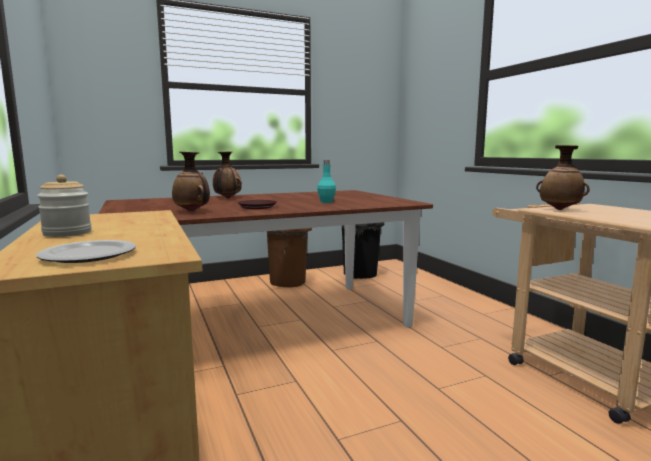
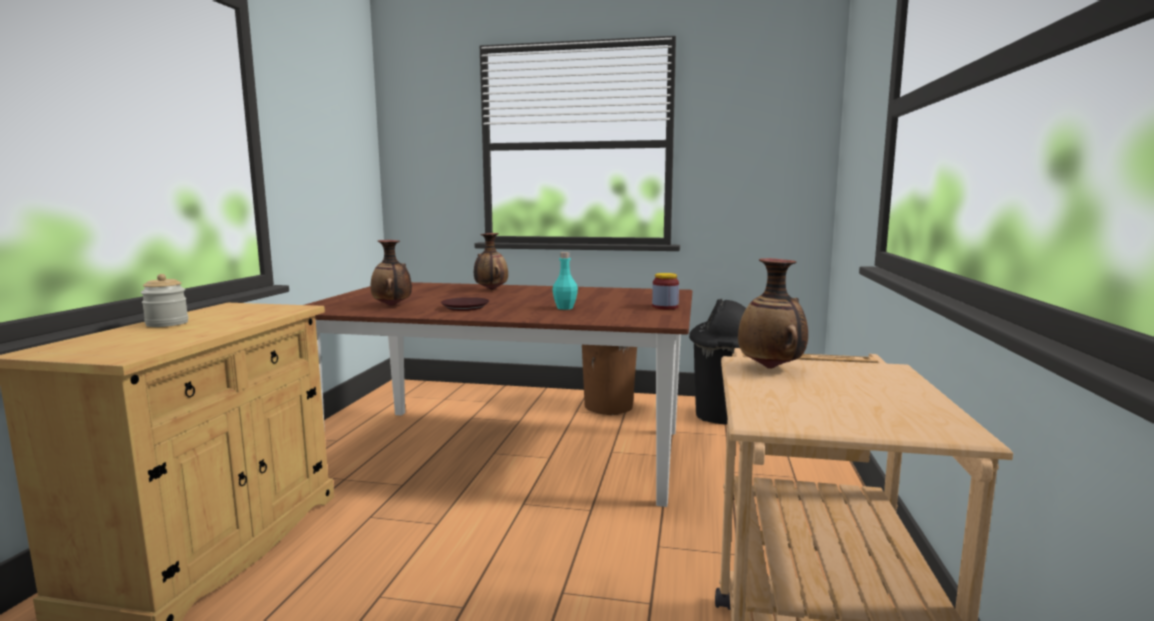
camera: 35 degrees right, 0 degrees up
(87, 255) = (97, 347): plate -> none
(380, 197) = (665, 307): none -> jar

